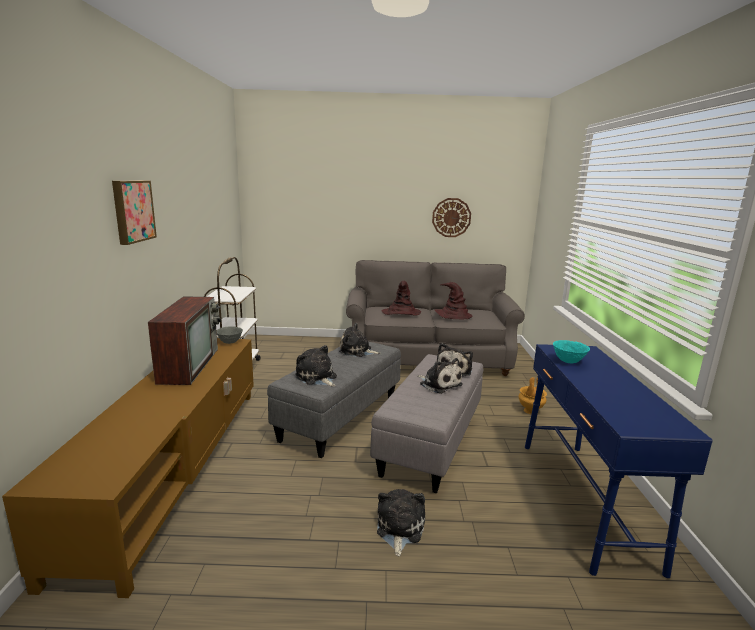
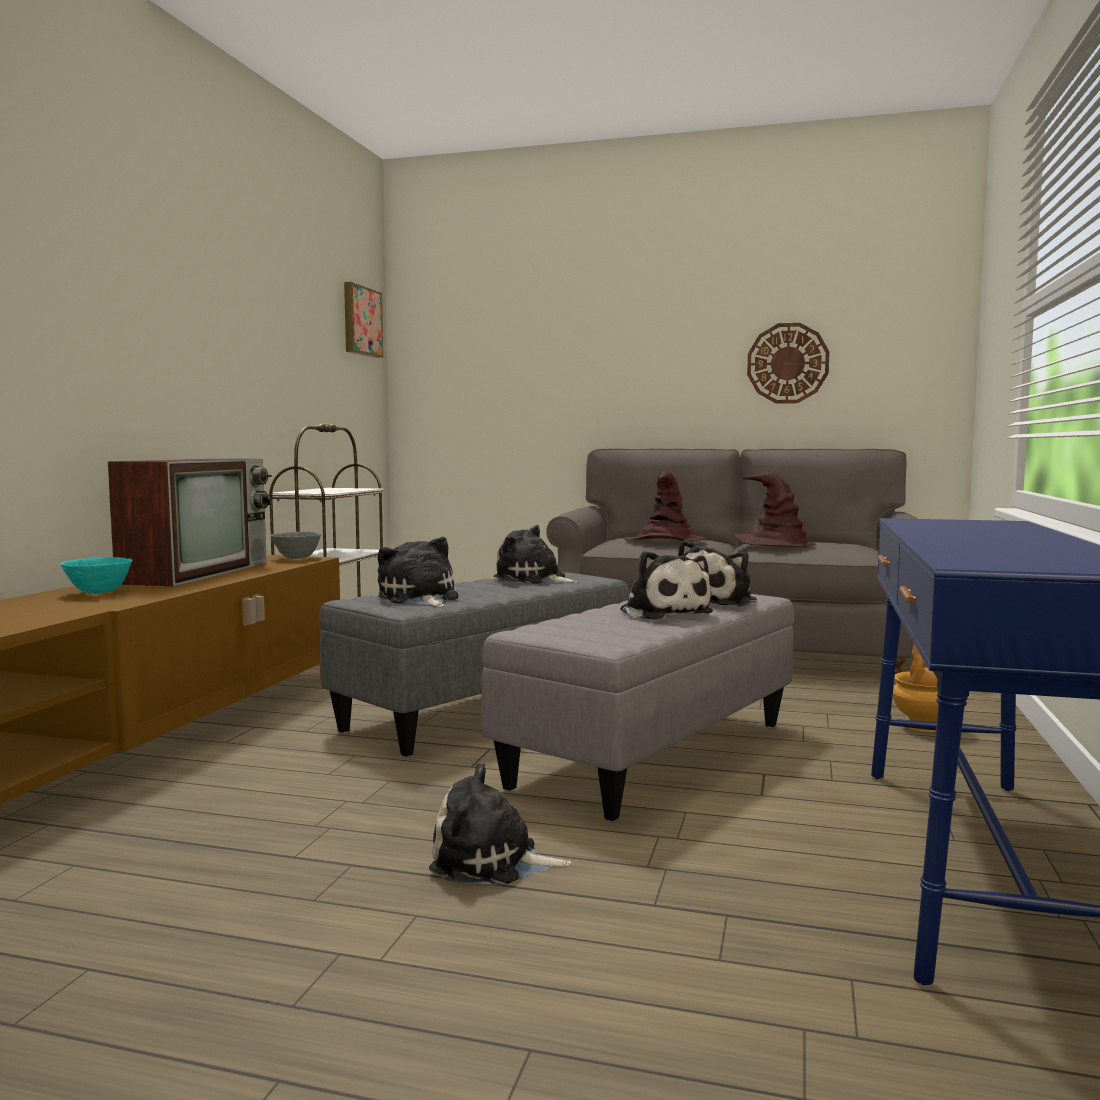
camera: 15 degrees right, 10 degrees down
(132, 211) = (114, 280): picture -> picture (360, 321)
(399, 529) = (491, 862): plush toy -> plush toy turned 105 degrees counterclockwise
(569, 361) = (929, 527): turquoise bowl -> turquoise bowl (98, 593)

